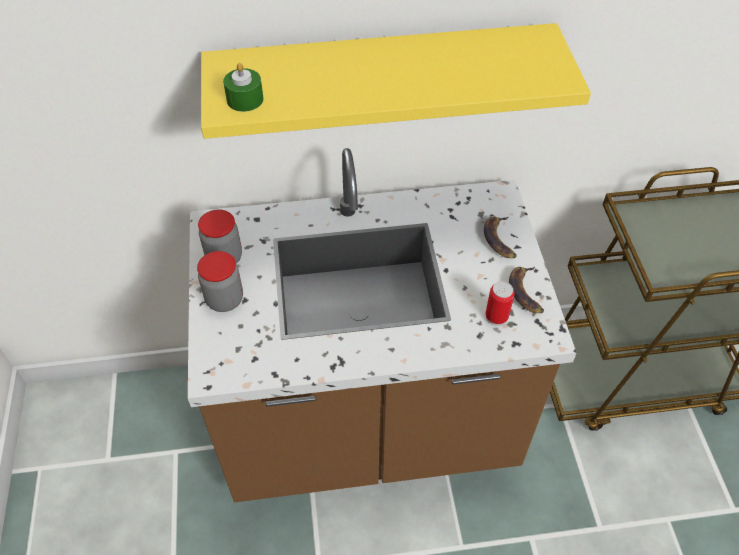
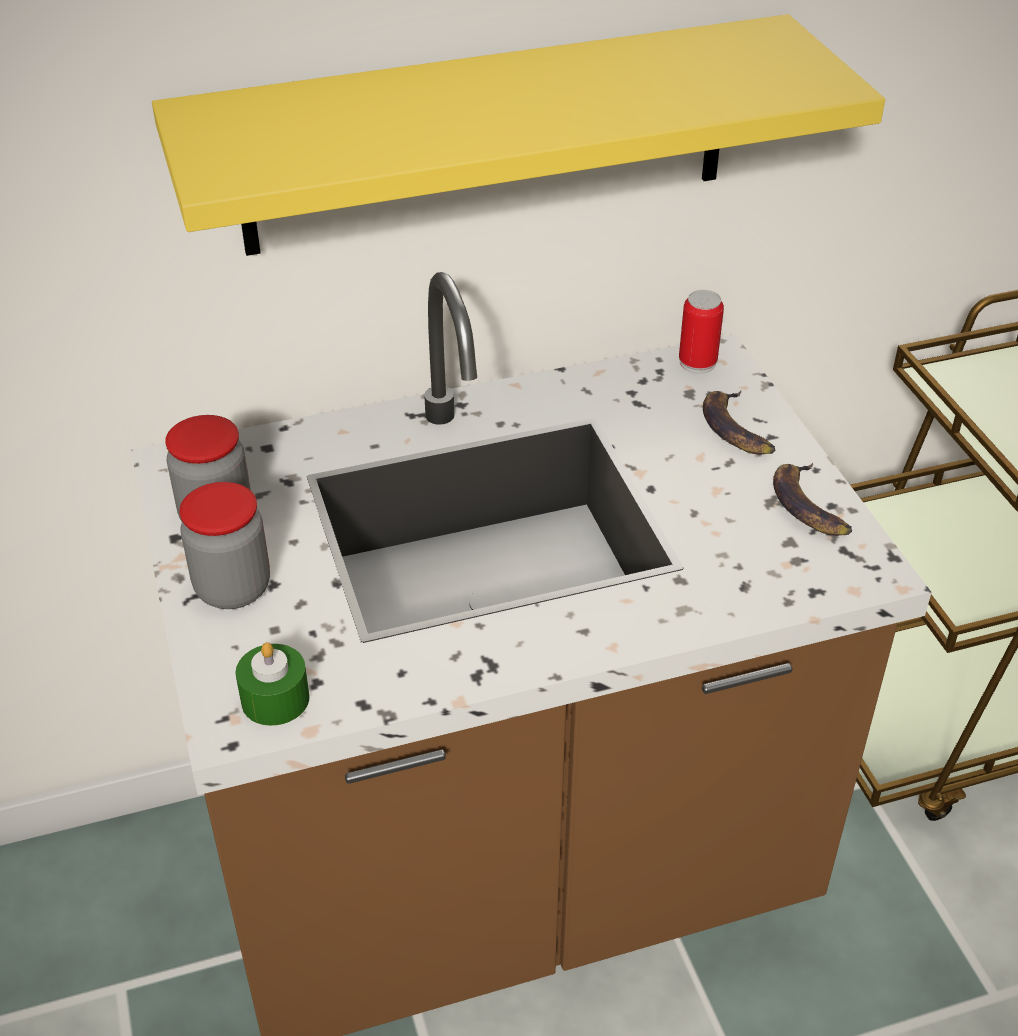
camera: 10 degrees left, 10 degrees down
(245, 99) = (258, 159): green candle -> green candle (275, 699)
(496, 316) = (767, 552): can -> can (697, 362)

